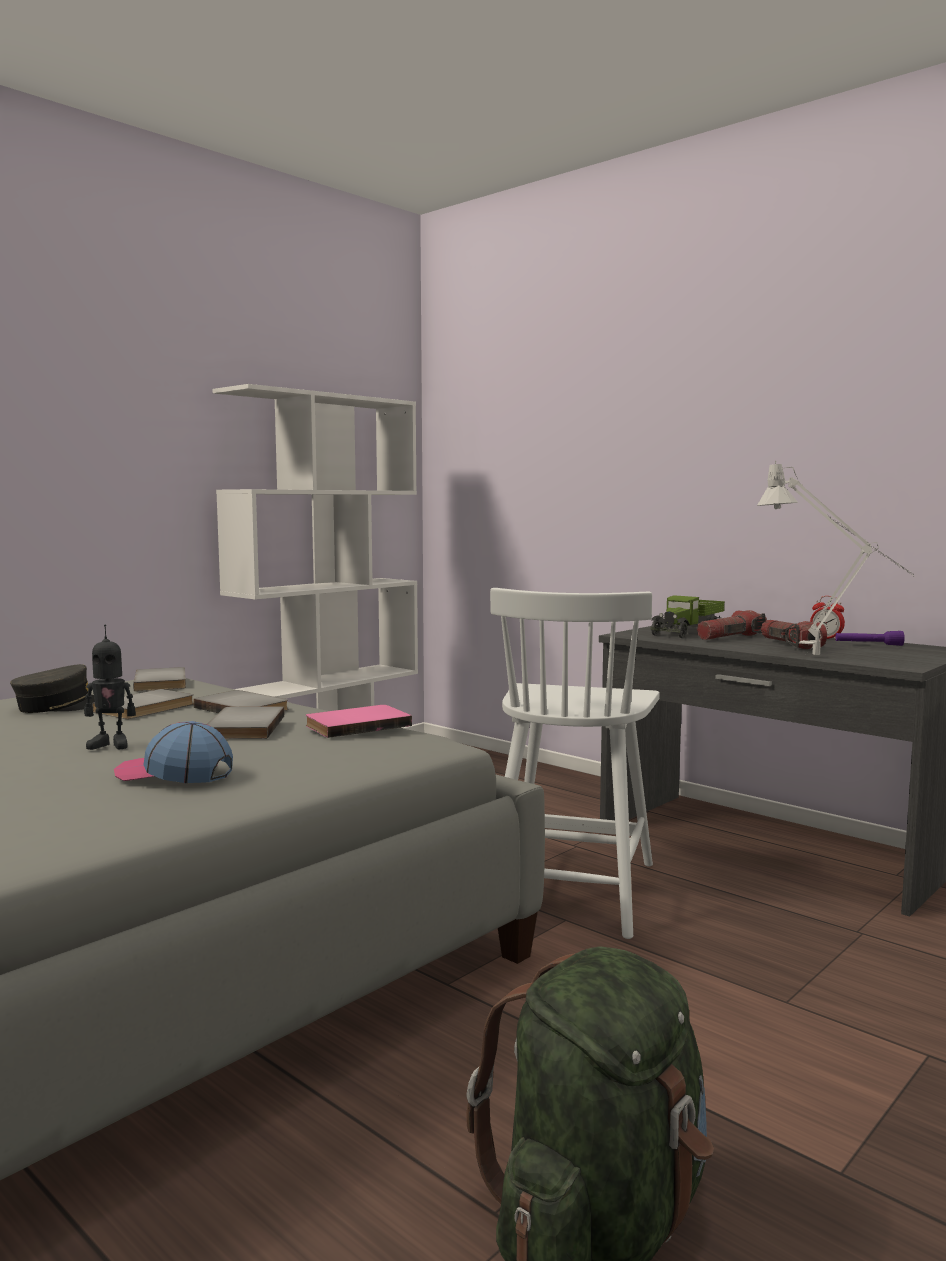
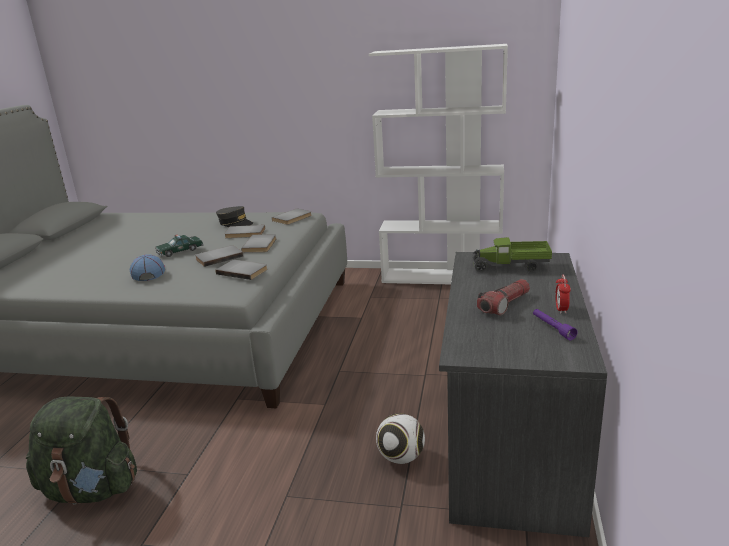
camera: 60 degrees right, 15 degrees up
(111, 745) = (180, 251): toy robot -> toy car
(356, 725) = (243, 271): pink book -> grey book
(570, 888) = (363, 393): white chair -> none
(730, 637) = (508, 282): flashlight -> none
(757, 907) = (401, 458): none -> football
(826, 658) = (455, 326): grey table lamp -> none

